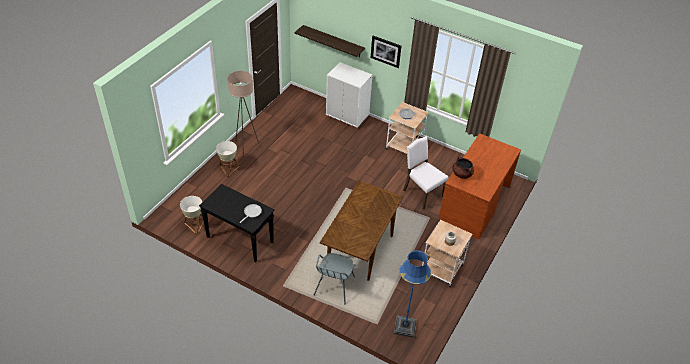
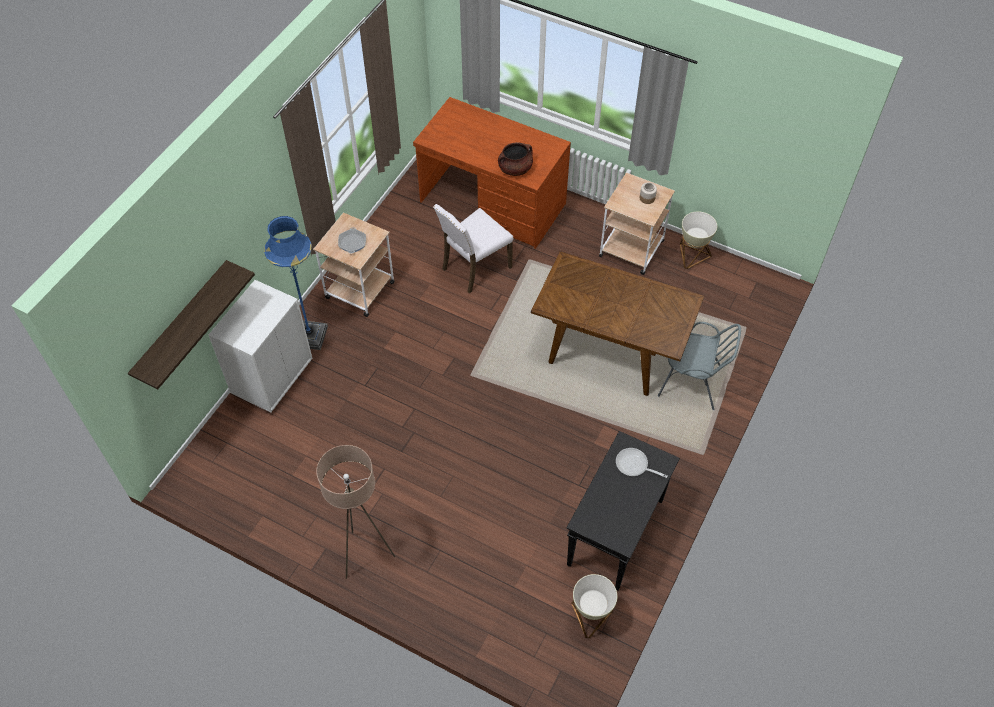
camera: 90 degrees left, 10 degrees up
(229, 169) = (432, 579): planter -> planter (691, 257)
(386, 51) = (253, 221): picture -> none
(405, 327) = (743, 295): blue floor lamp -> blue floor lamp (309, 336)

